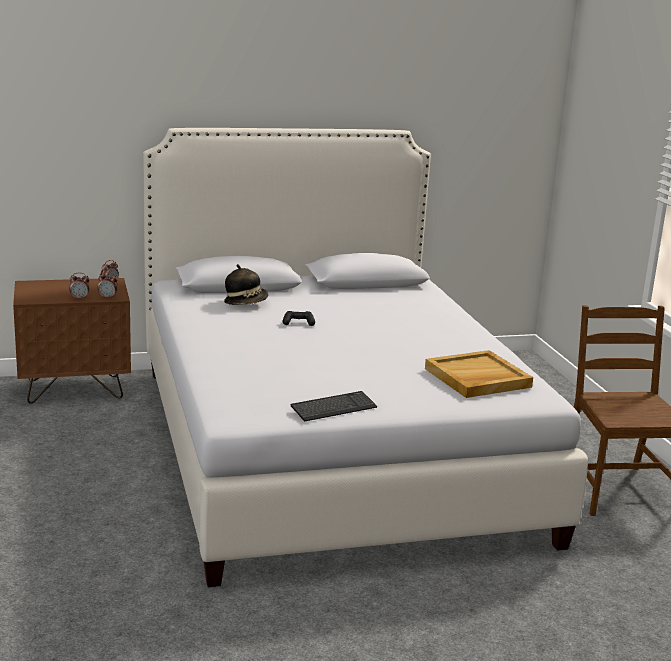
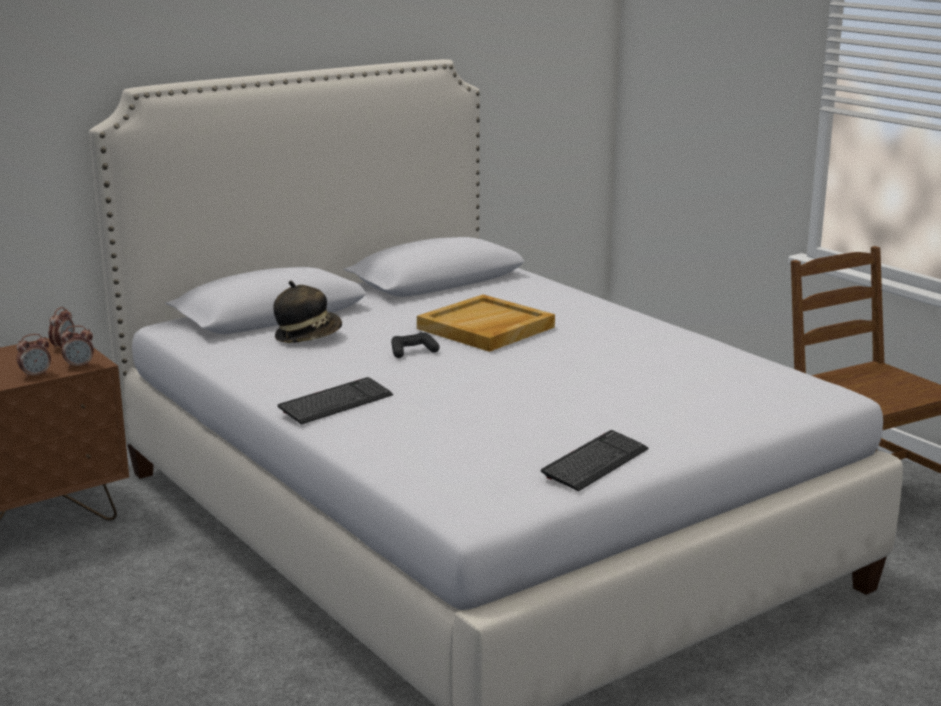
camera: 20 degrees left, 0 degrees up
(218, 344) = (336, 403): none -> keyboard
(477, 378) = (722, 382): beige tray -> beige tray (486, 328)

